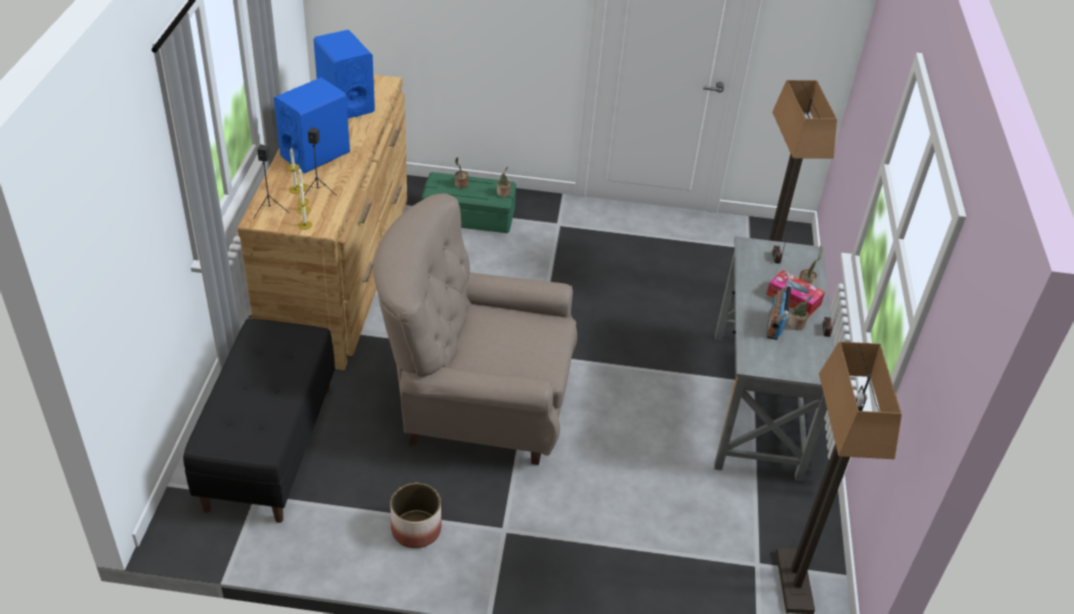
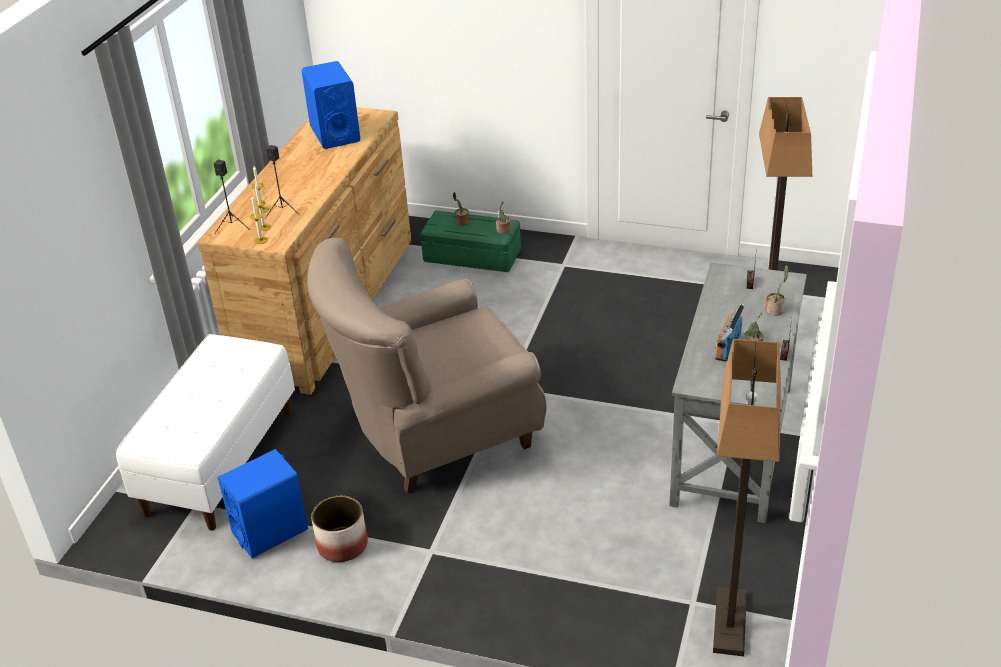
camera: 15 degrees right, 5 degrees down
(269, 446) = (220, 460): black bench -> white bench
(315, 154) = (291, 179): blue speaker -> blue speaker (270, 531)
(477, 405) = (434, 432): beige armchair -> beige armchair turned 45 degrees counterclockwise
(793, 299) = (757, 323): tissue box -> none

